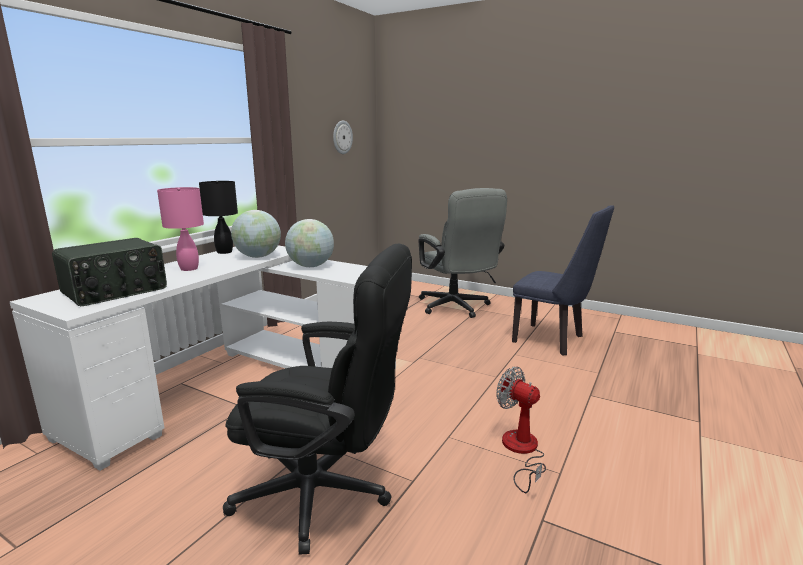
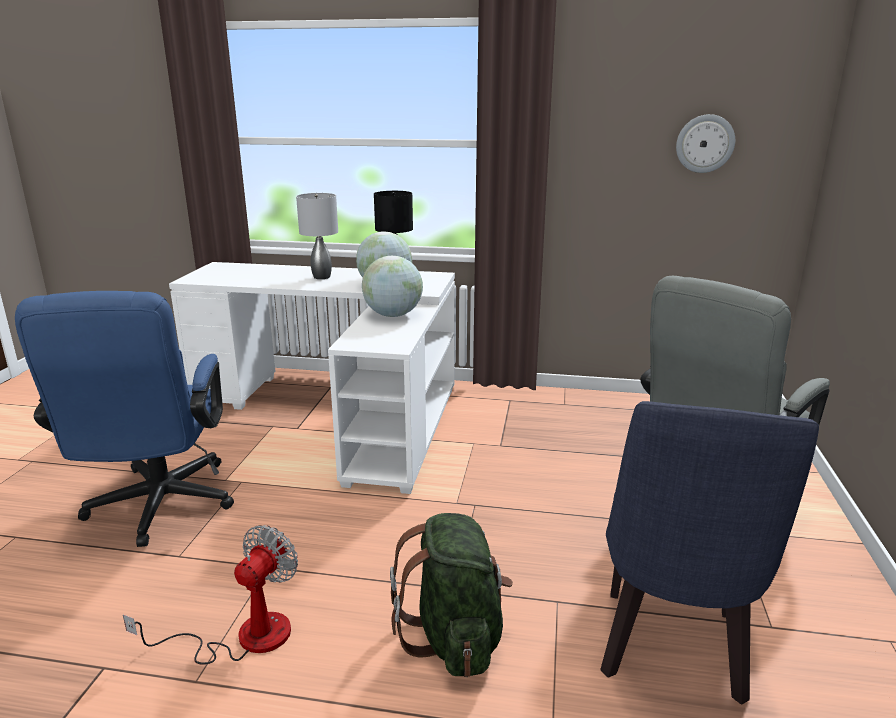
camera: 70 degrees right, 5 degrees up
(115, 291) = (241, 276): radio -> none
(188, 269) = (321, 277): pink table lamp -> grey table lamp
(326, 494) = (158, 509): black office chair -> blue office chair
(535, 383) = (455, 637): none -> green backpack

